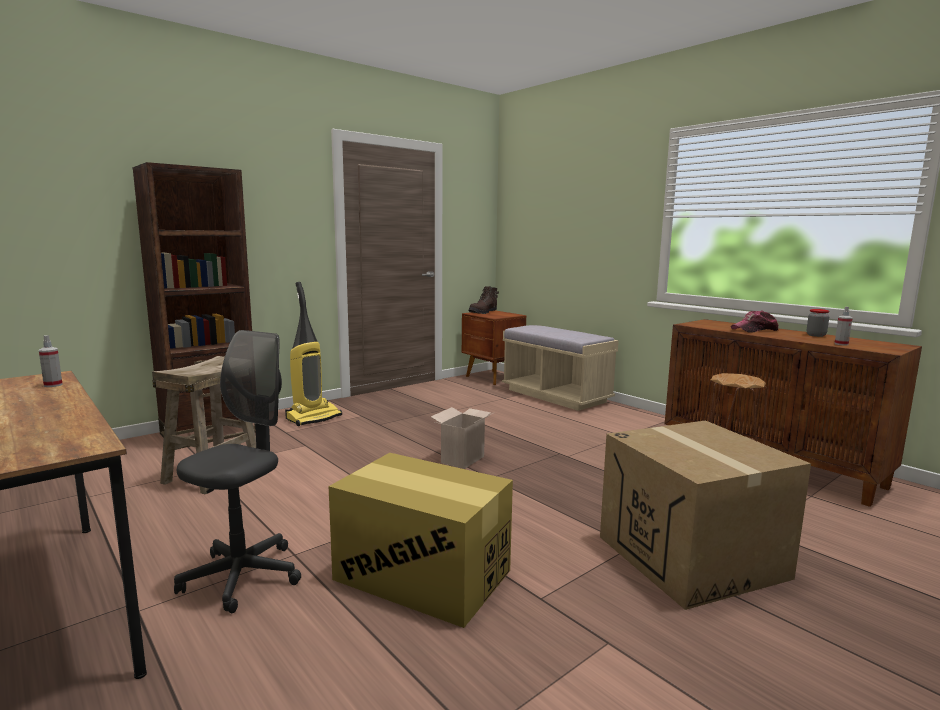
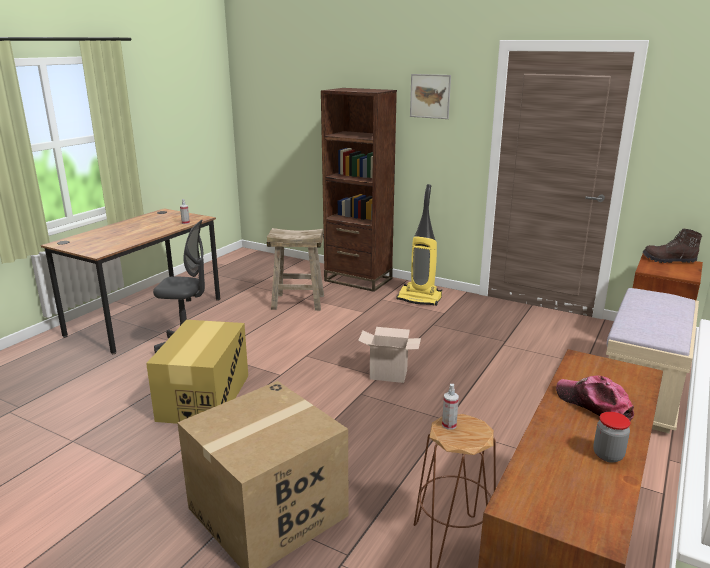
camera: 70 degrees right, 10 degrees up
(263, 183) = (430, 96): none -> picture
(841, 344) = (537, 468): spray bottle -> spray bottle (449, 425)

